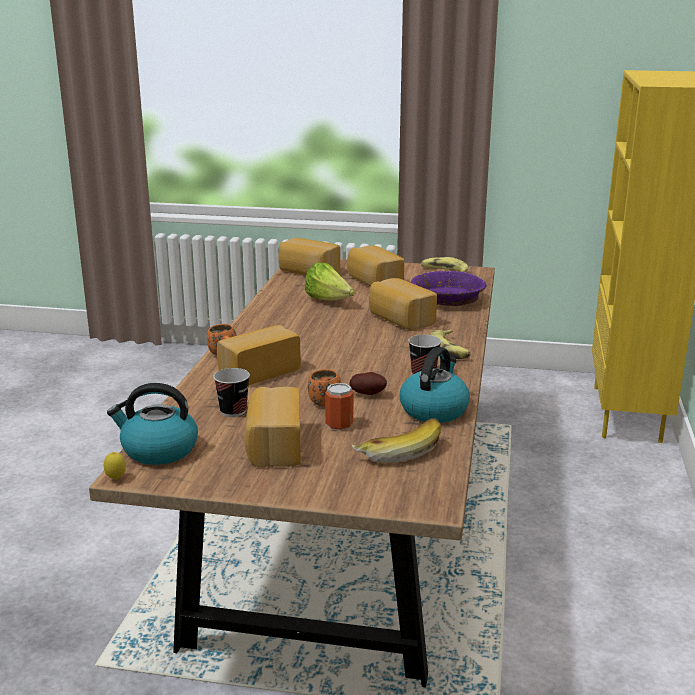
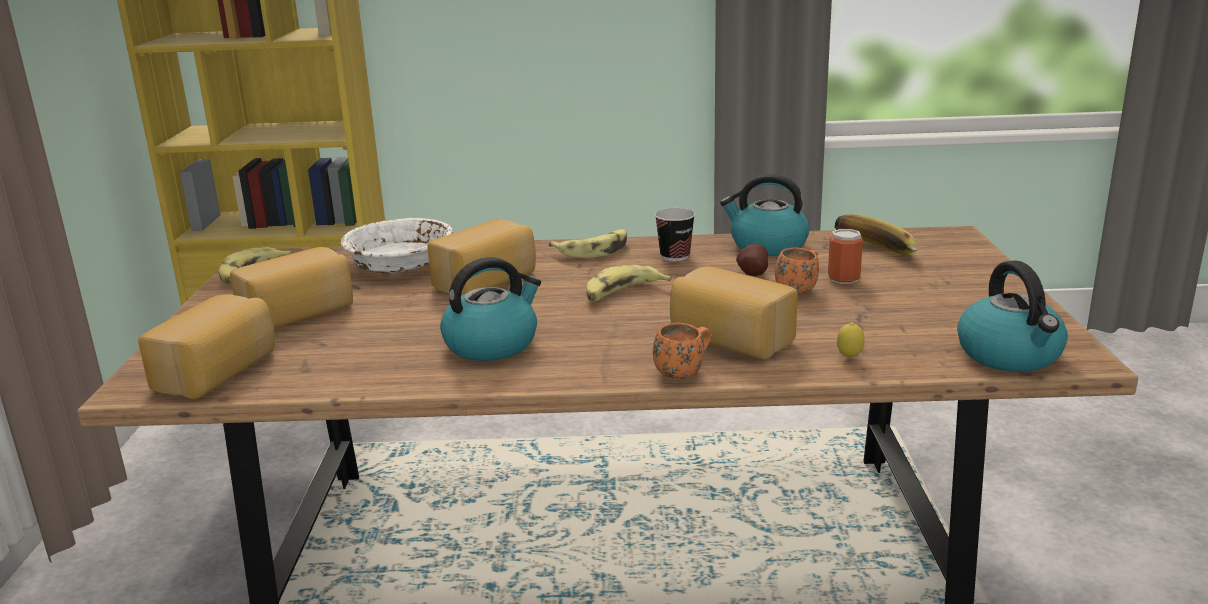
camera: 100 degrees left, 0 degrees up
(116, 479) = (1102, 363): lemon -> lemon (849, 358)
(233, 411) = (864, 333): cup -> none
(273, 446) = (926, 300): bread -> none
(299, 318) = (492, 344): none -> kettle
(329, 301) = (403, 334): lettuce -> none
(355, 352) = (622, 293): none -> banana
(448, 300) = (400, 263): purple bowl -> white bowl

